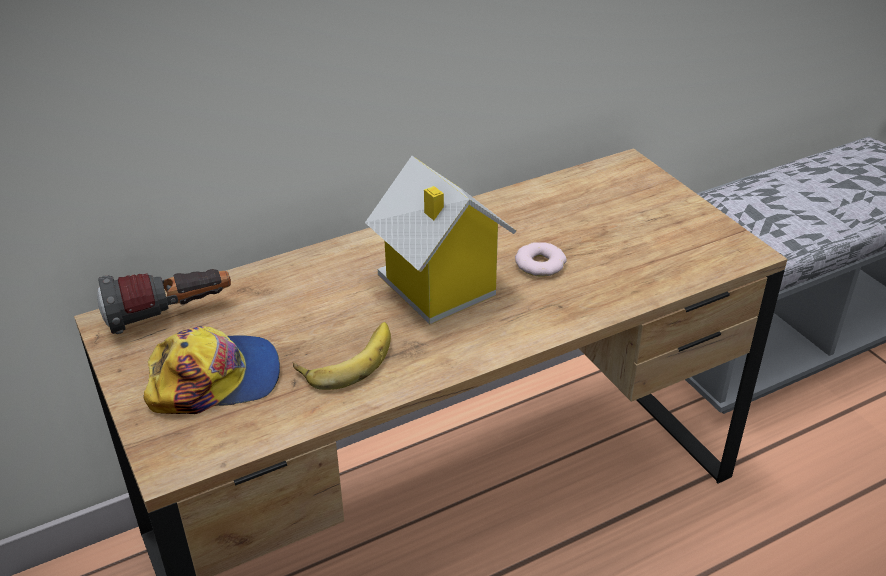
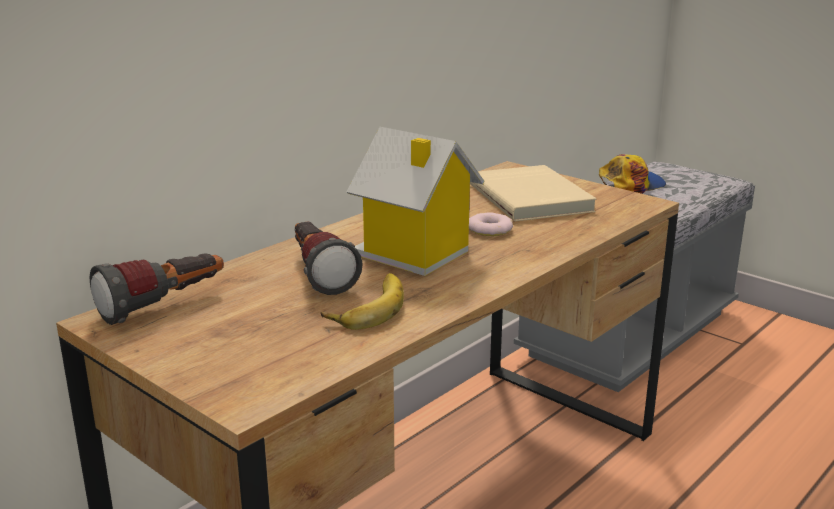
camera: 20 degrees left, 15 degrees down
(215, 379) = (246, 340): cap -> cap (630, 185)
(330, 299) = (319, 274): none -> flashlight
(620, 219) = (532, 197): none -> beige book

